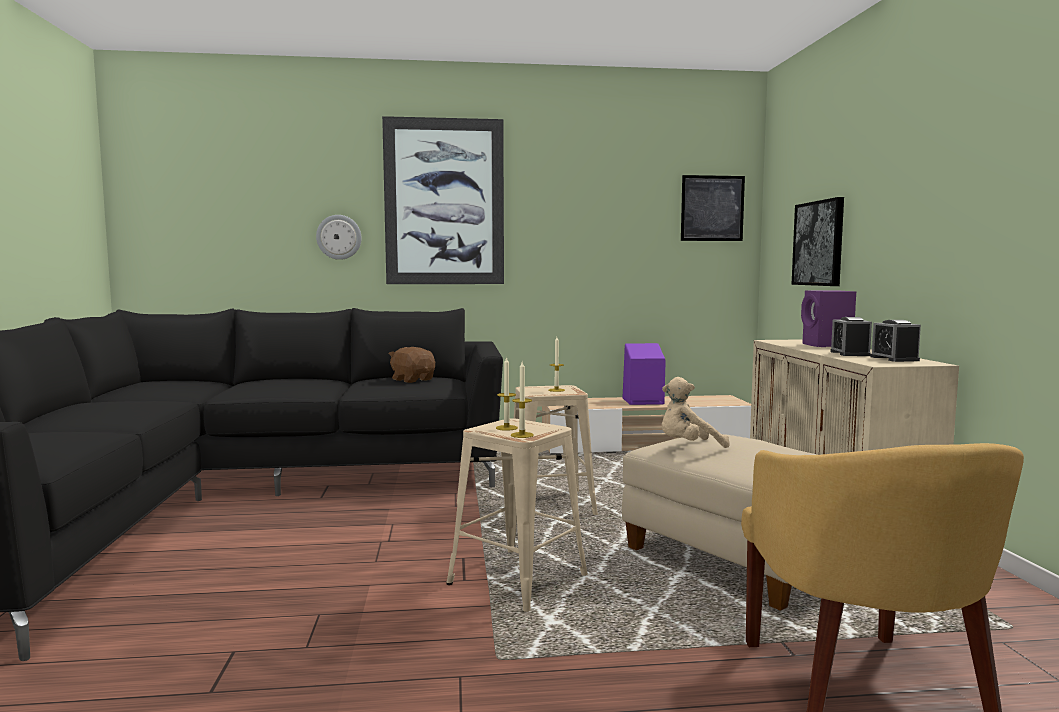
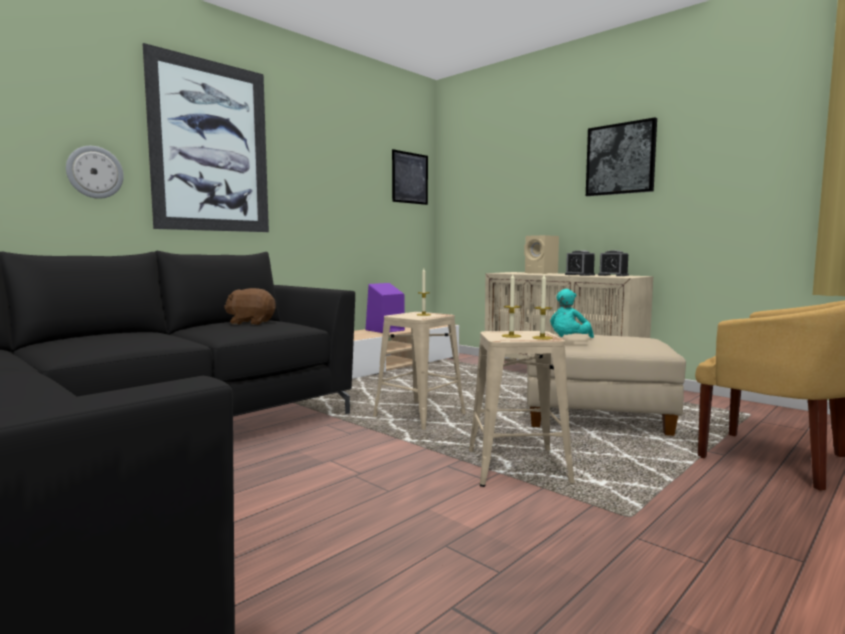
camera: 40 degrees left, 0 degrees up
(688, 446) = (569, 341): beige plush toy -> turquoise plush toy
(819, 243) = (507, 205): picture -> picture (620, 159)
(827, 345) = (542, 273): purple speaker -> beige speaker

